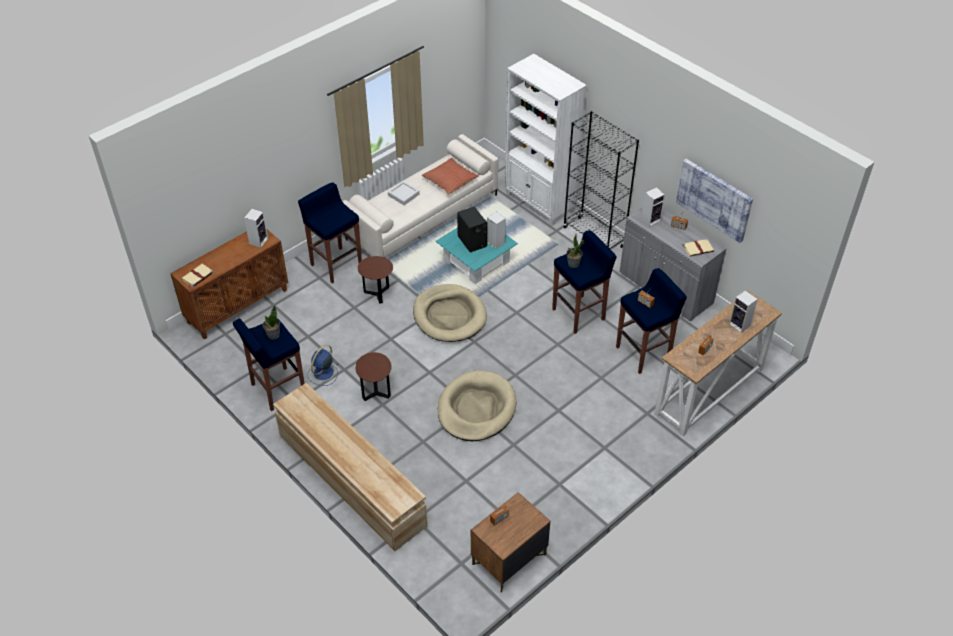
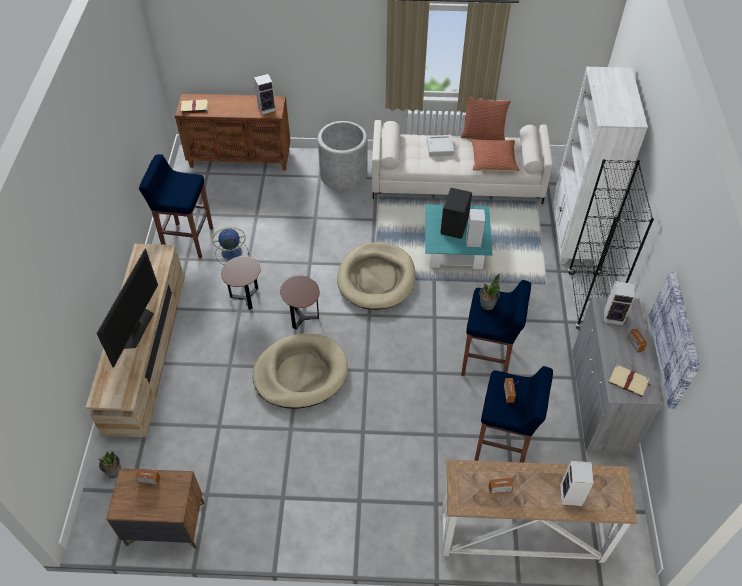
camera: 45 degrees right, 5 degrees up
(273, 334) = (182, 187): potted plant -> potted plant (113, 471)
(336, 264) = (343, 174): blue stool -> grey planter
(356, 452) = (136, 328): none -> television
(377, 294) = (344, 220): brown side table -> brown side table (302, 318)
(422, 168) = (483, 135): none -> pillow

